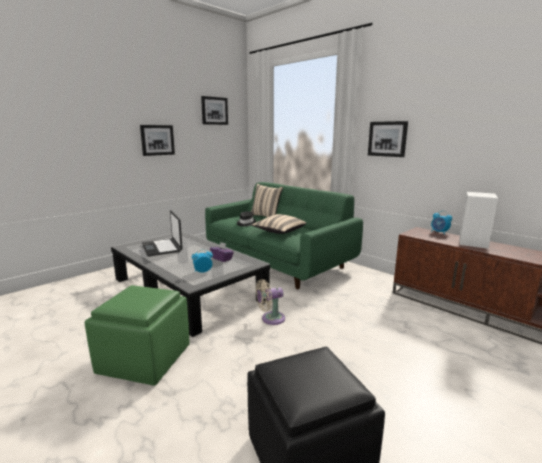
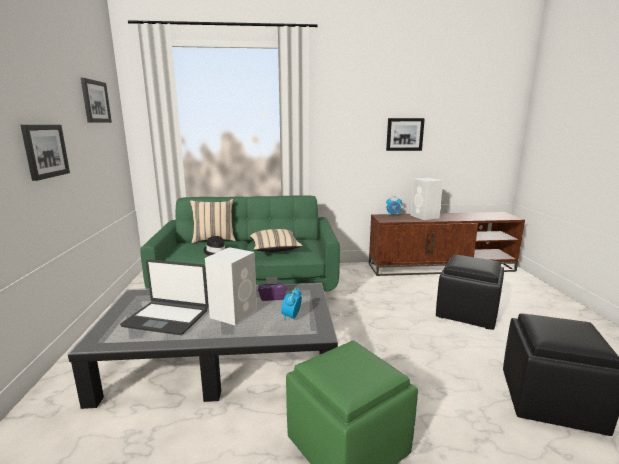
camera: 50 degrees left, 0 degrees up
(187, 258) = (234, 313): none -> white speaker
(270, 319) = (353, 337): beige fan -> none
(387, 139) = (335, 138): picture -> picture (404, 134)
(412, 361) = (467, 313): none -> black ottoman

